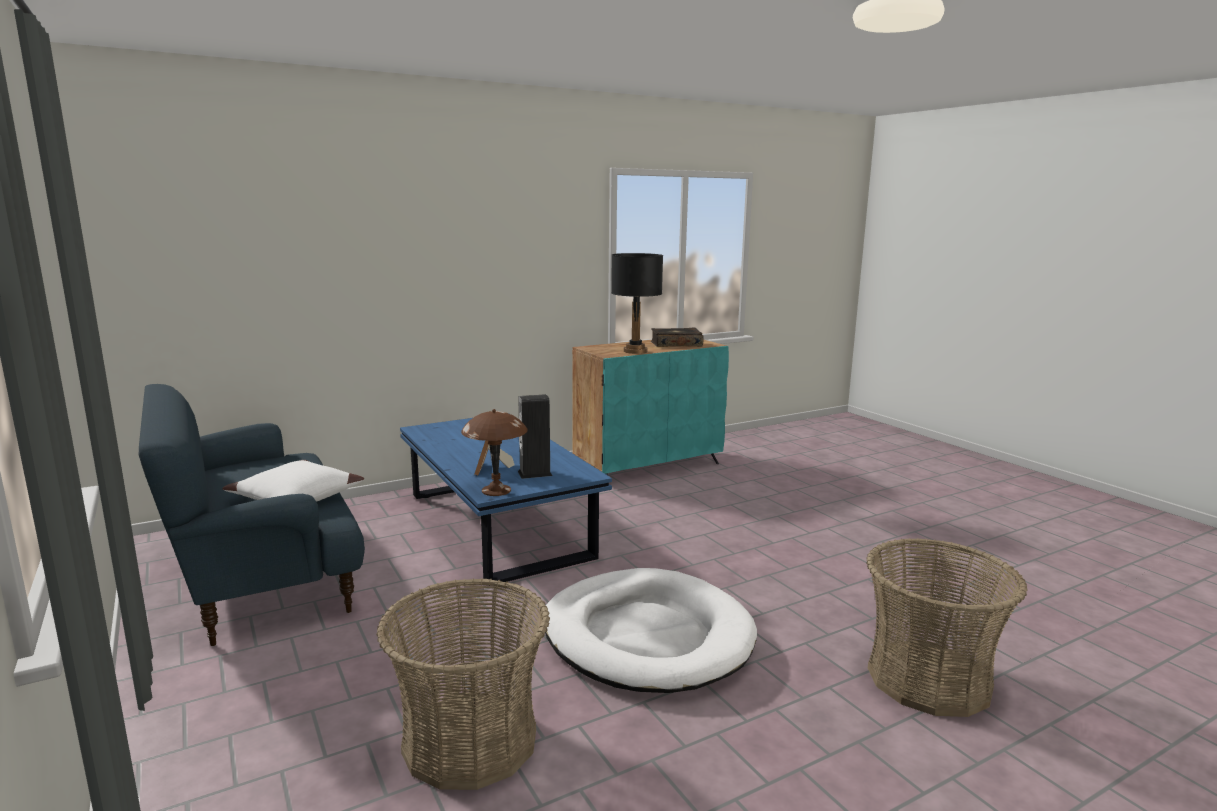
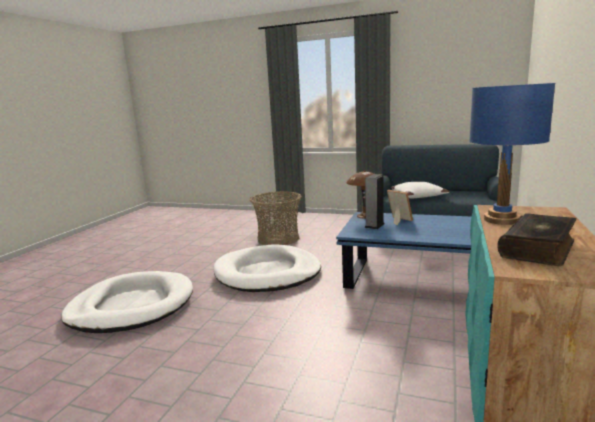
camera: 140 degrees right, 0 degrees up
(635, 351) = (501, 220): black table lamp -> blue table lamp
(929, 679) = (131, 306): basket -> white dog bed

